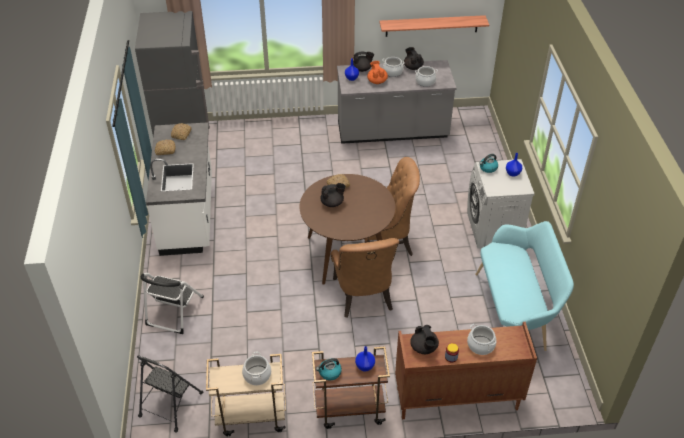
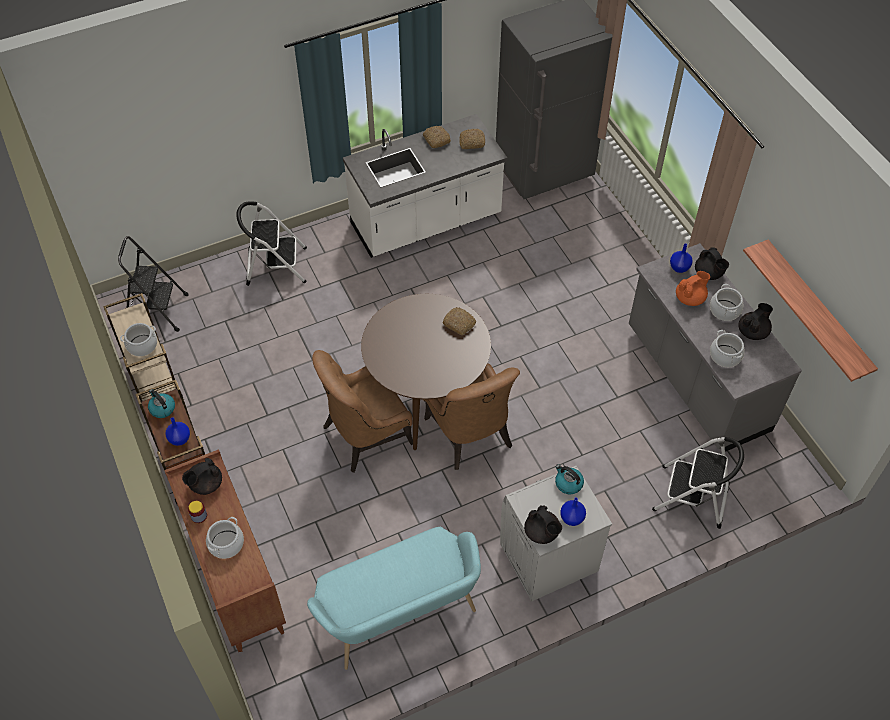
camera: 70 degrees right, 10 degrees up
(332, 203) = (423, 327): black teapot -> black teapot (542, 533)
(473, 158) = (693, 498): none -> step ladder

